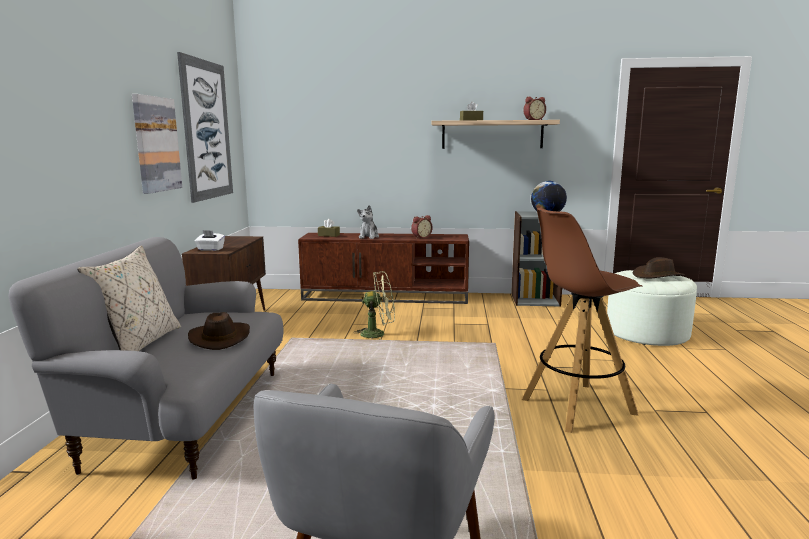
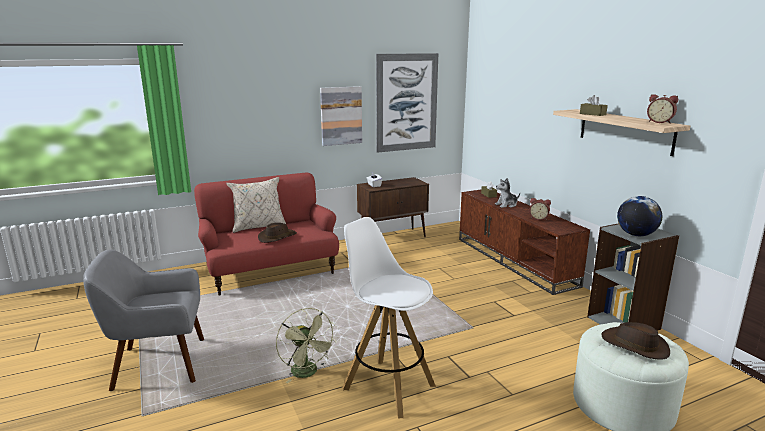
camera: 60 degrees right, 5 degrees up
(186, 416) = (270, 272): grey sofa -> red sofa
(378, 334) = (432, 281): green fan -> green fan (307, 373)
(576, 406) = (388, 386): brown stool -> white stool

